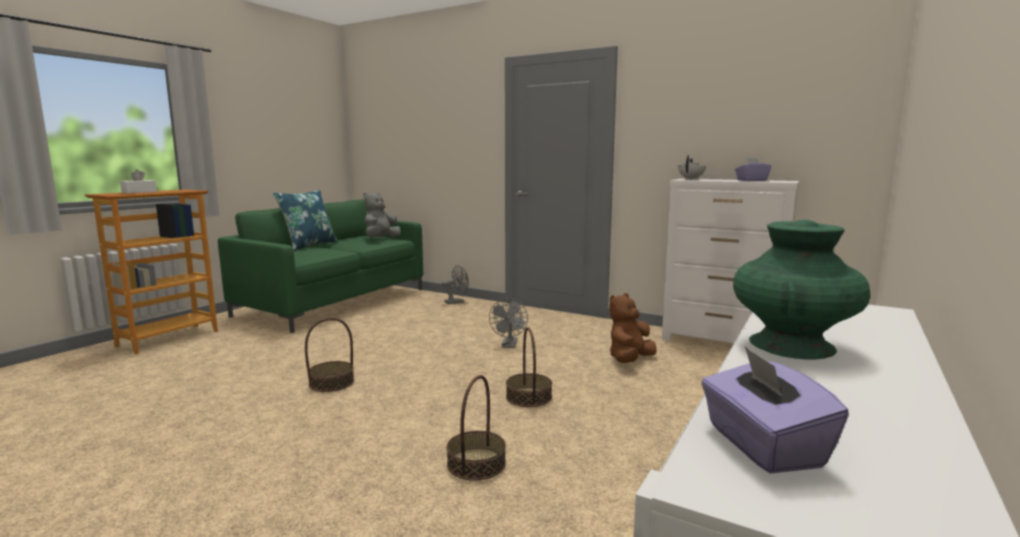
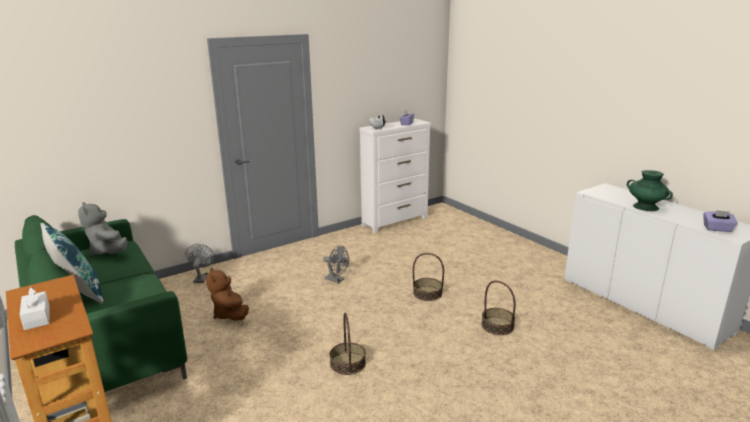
camera: 65 degrees left, 10 degrees up
(630, 360) = (398, 251): brown plush toy -> brown plush toy (230, 314)

